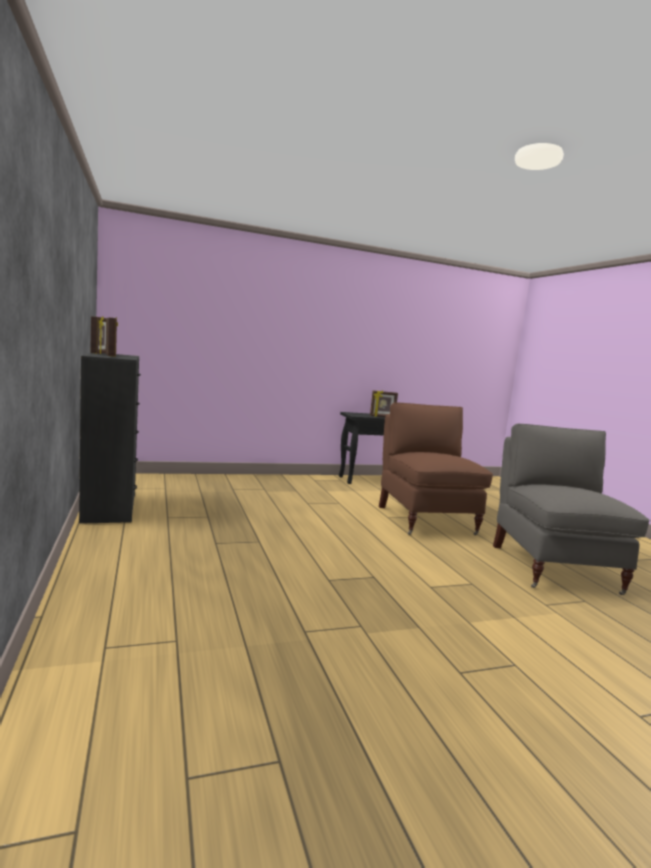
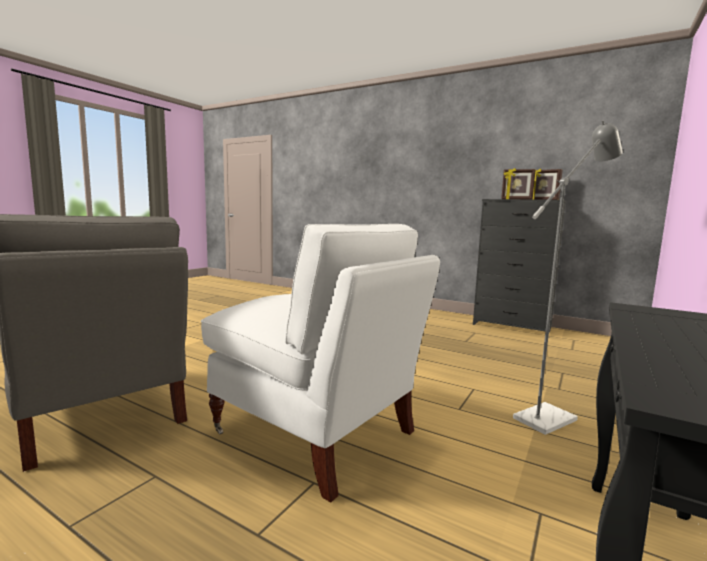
camera: 140 degrees right, 0 degrees up
(305, 489) = (551, 416): none -> grey floor lamp
(382, 417) = (648, 330): picture frame -> none
(425, 520) = (316, 433): brown armchair -> white armchair

